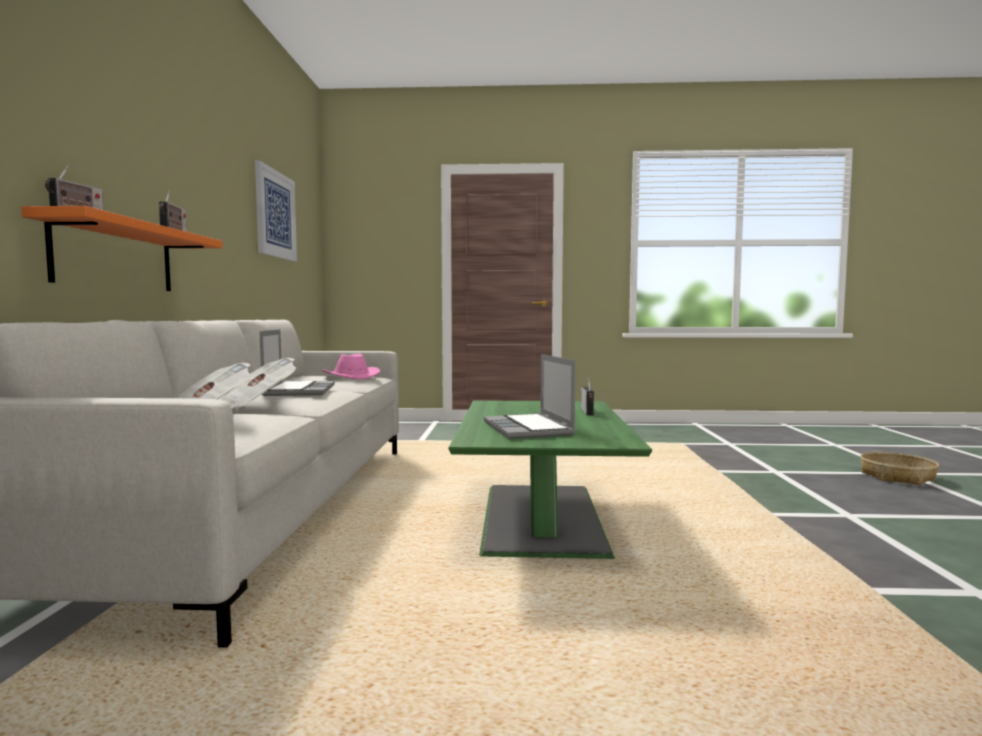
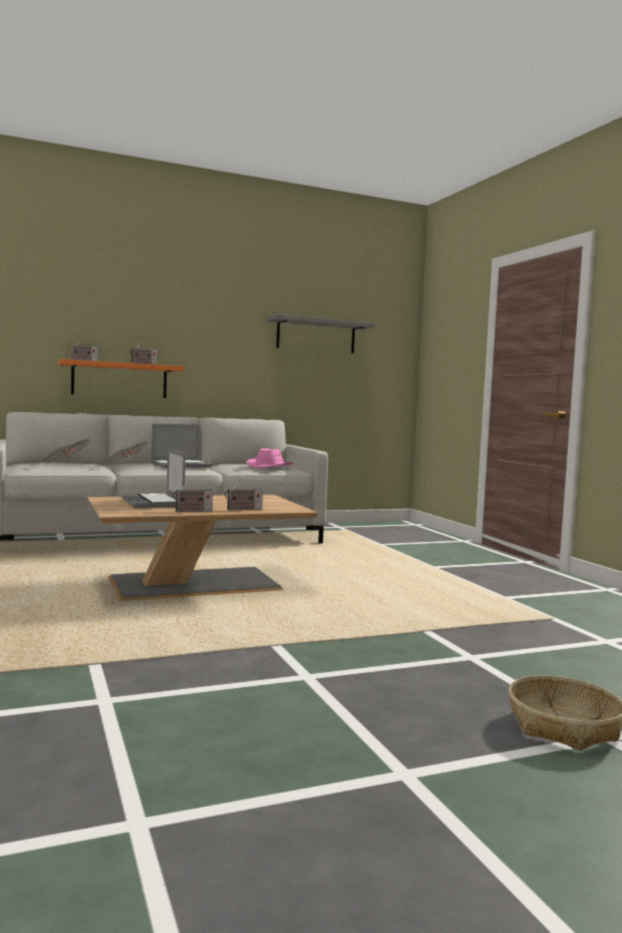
camera: 65 degrees right, 0 degrees up
(275, 214) = (316, 335): picture -> grey shelf
(529, 429) = (153, 503): laptop -> laptop turned 75 degrees counterclockwise
(540, 516) = (198, 584): green coffee table -> brown coffee table
(599, 423) = (192, 511): none -> radio

